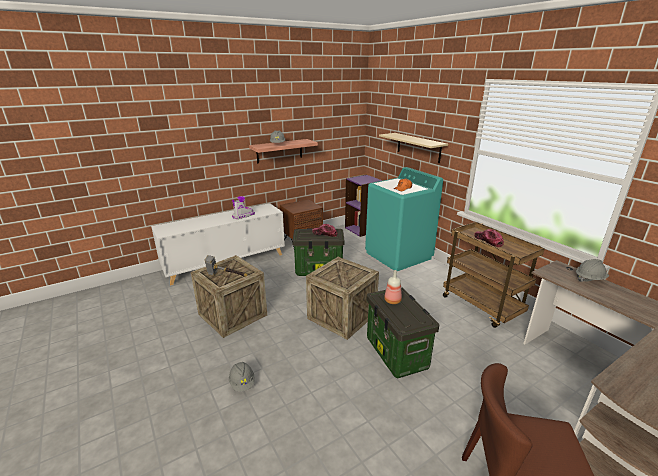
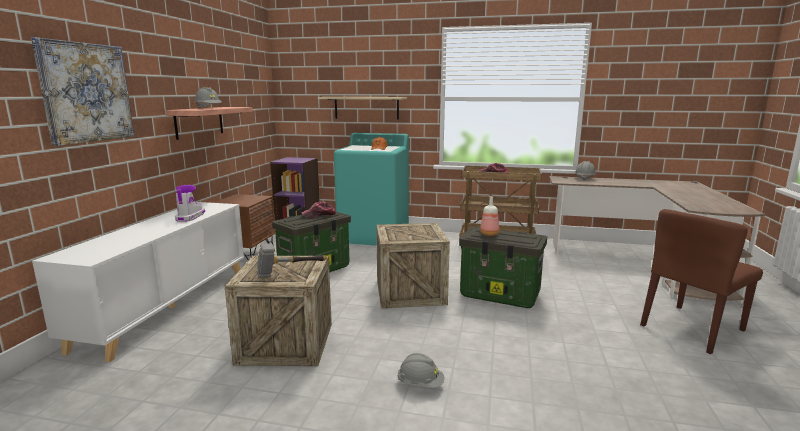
camera: 45 degrees left, 10 degrees down
(190, 139) = (86, 92): none -> picture

